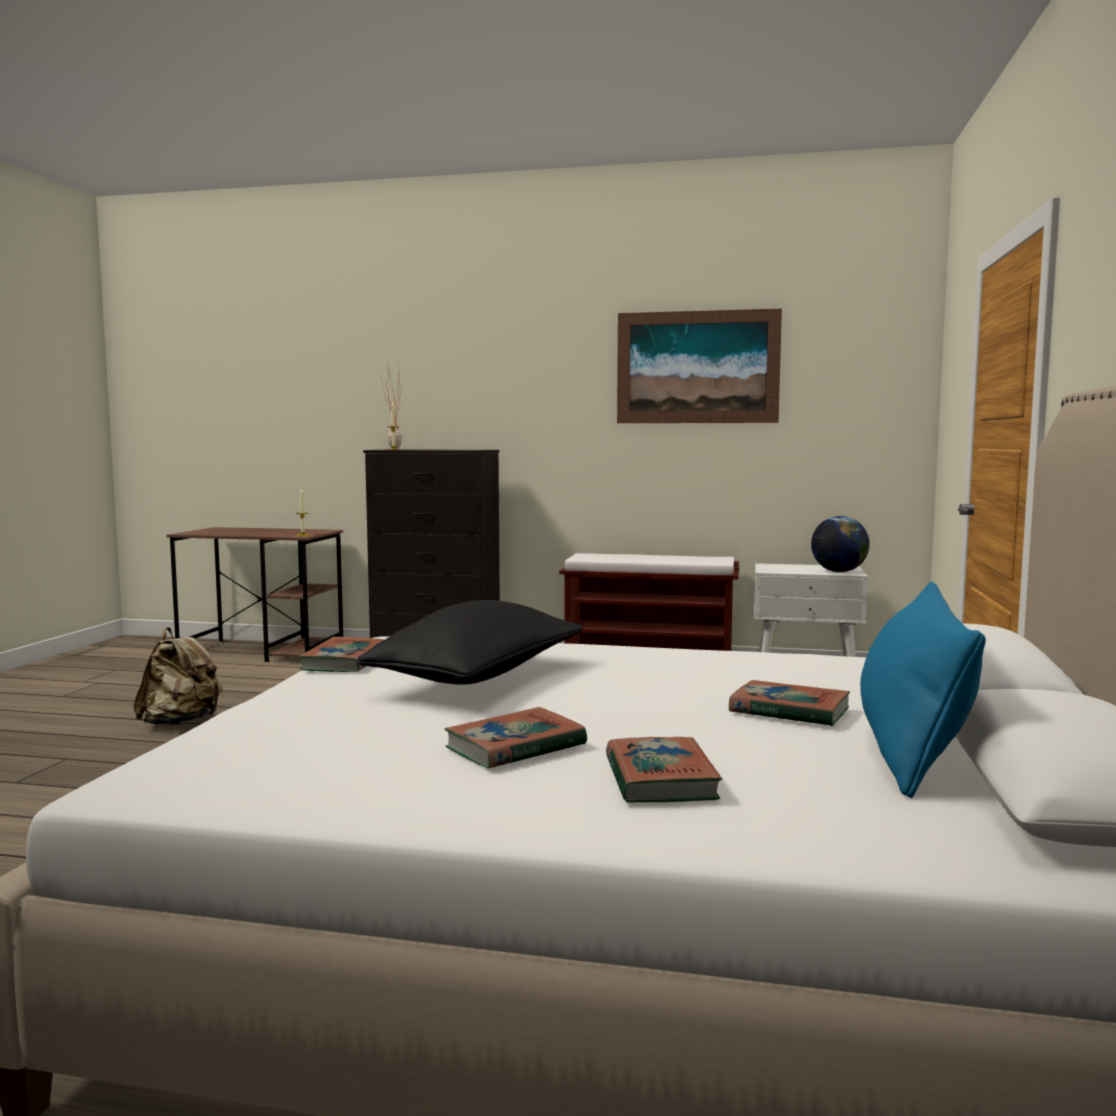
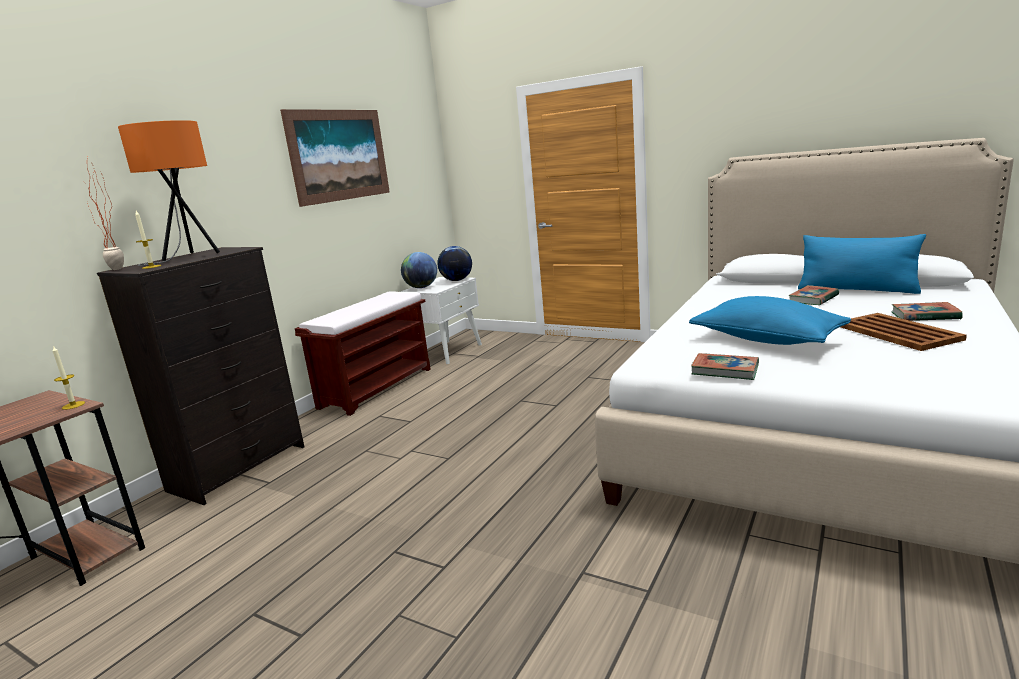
camera: 70 degrees left, 10 degrees up
(180, 723) = (307, 633): beige backpack -> none
(437, 449) = (188, 257): none -> orange table lamp
(479, 677) = (766, 340): black pillow -> blue pillow
(515, 747) = (898, 333): book -> brown tray
(783, 566) = (421, 287): none -> globe

